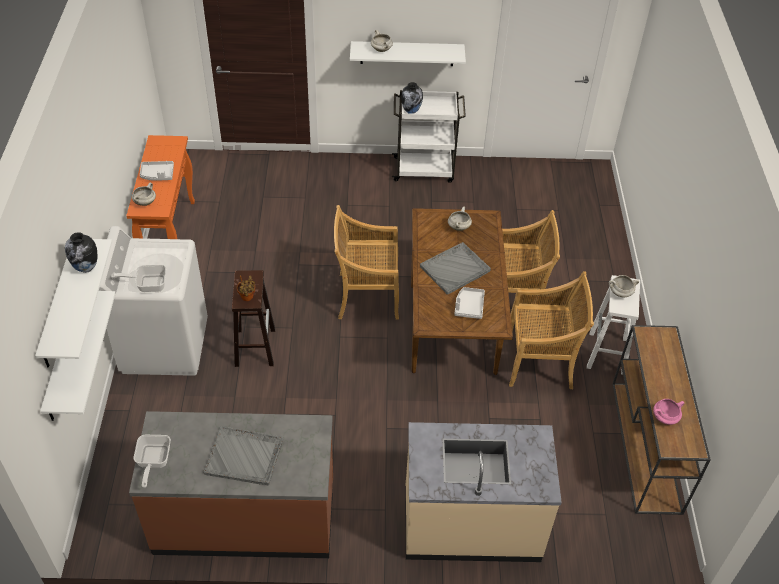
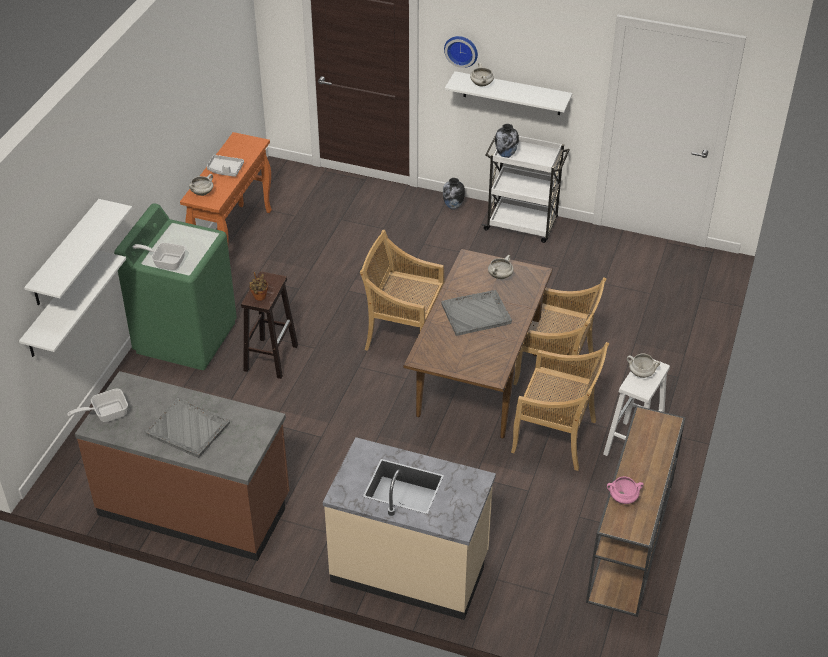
camera: 20 degrees right, 5 degrees down
(86, 268) = (98, 226): vase -> vase (453, 207)
(153, 462) = (106, 414): frying pan -> frying pan turned 45 degrees clockwise
(164, 345) = (186, 336): white washing machine -> green washing machine
(357, 20) = (461, 50): none -> wall clock
(469, 306) = (472, 351): grey tray -> none

